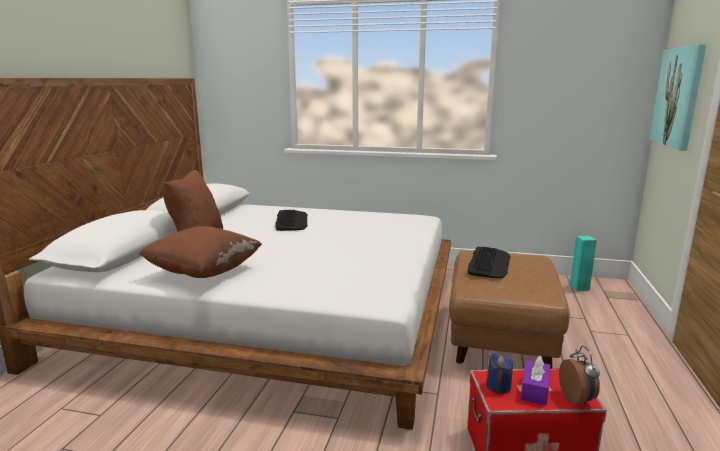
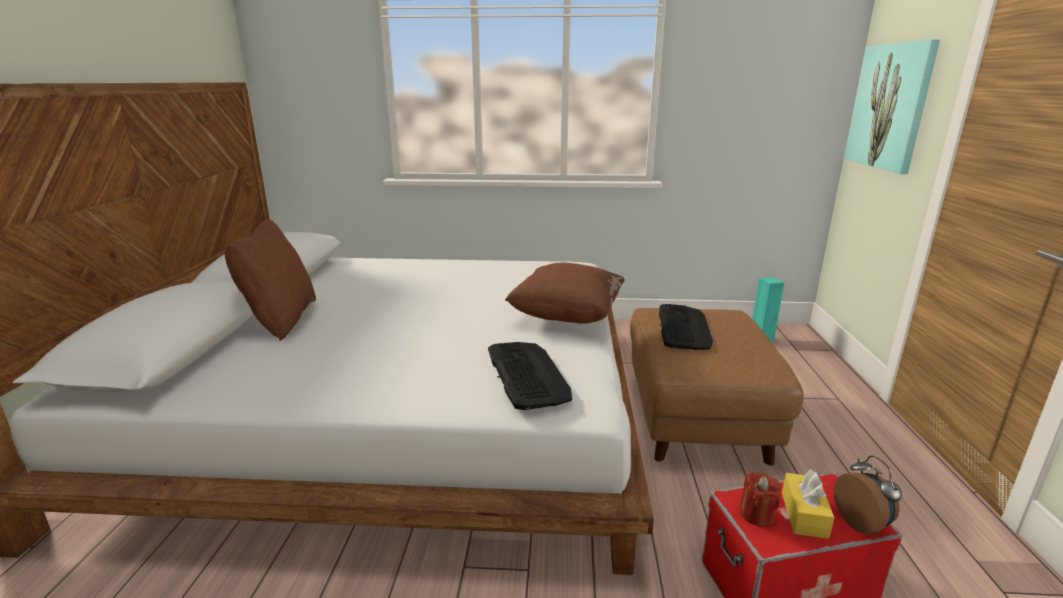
camera: 10 degrees left, 5 degrees up
(204, 273) = (307, 378): brown pillow -> brown pillow (567, 317)
(291, 221) = (409, 281): keyboard -> keyboard (527, 374)
(498, 386) = (756, 514): blue candle -> red candle
(535, 390) = (804, 514): purple tissue box -> yellow tissue box

